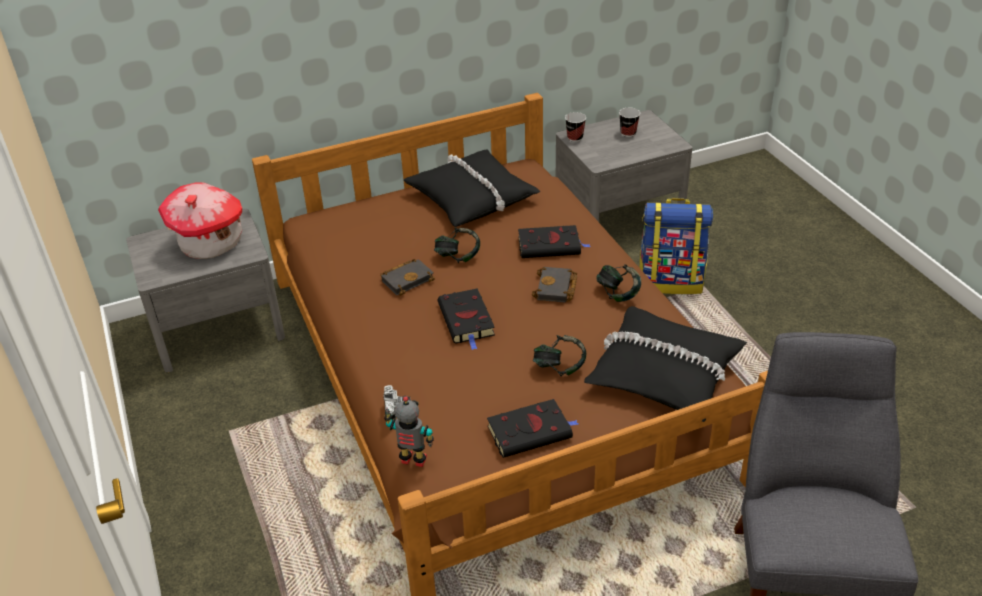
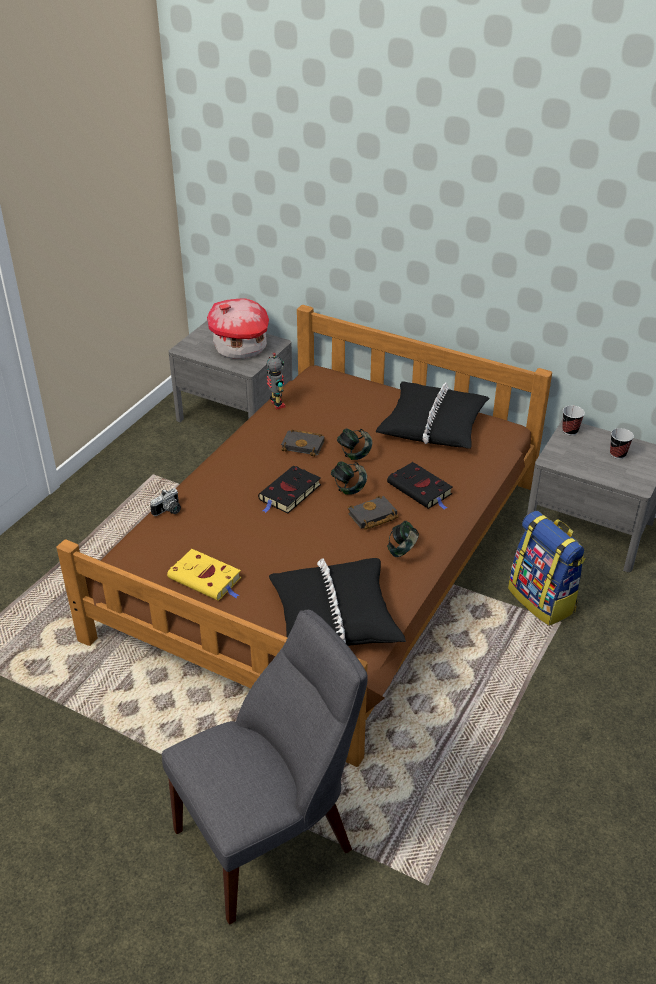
camera: 50 degrees right, 0 degrees up
(413, 461) = (131, 541): toy robot -> toy robot (276, 404)
(531, 432) = (206, 579): black book -> yellow book
(559, 368) = (285, 560): headphones -> headphones (349, 488)

